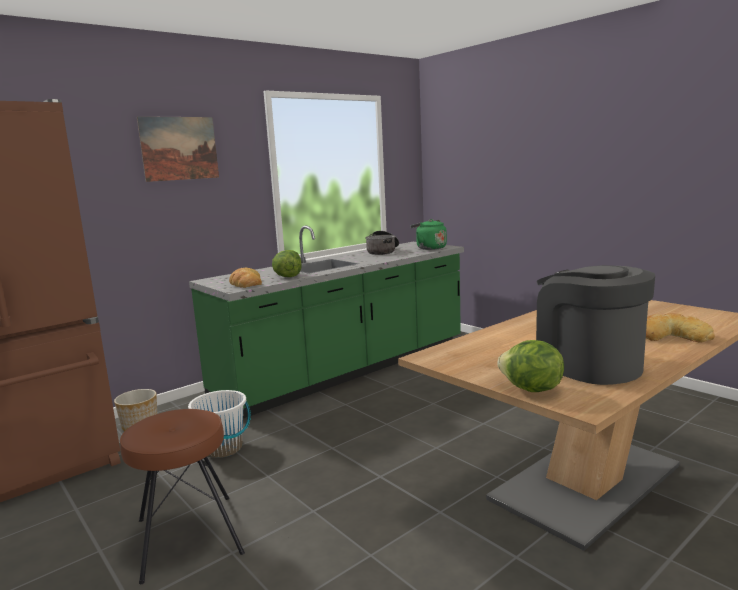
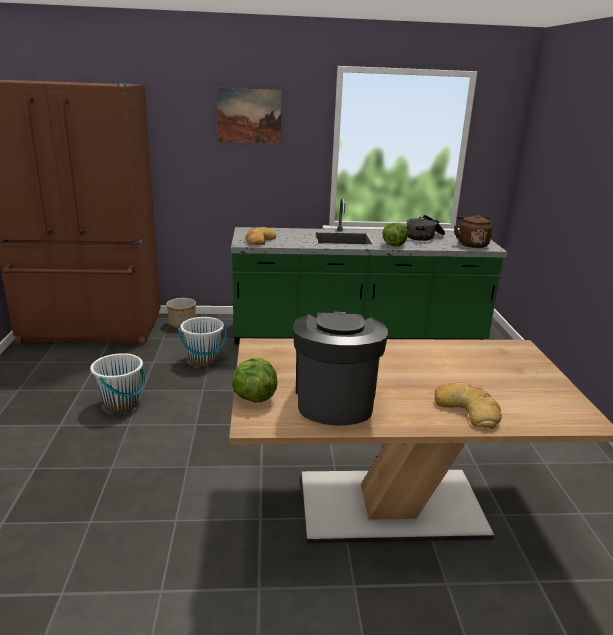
camera: 35 degrees right, 10 degrees up
(187, 536) = (121, 404): brown stool -> white bucket
(288, 276) = (297, 242): lettuce -> lettuce (394, 245)
(429, 248) = (471, 244): green kettle -> brown kettle

